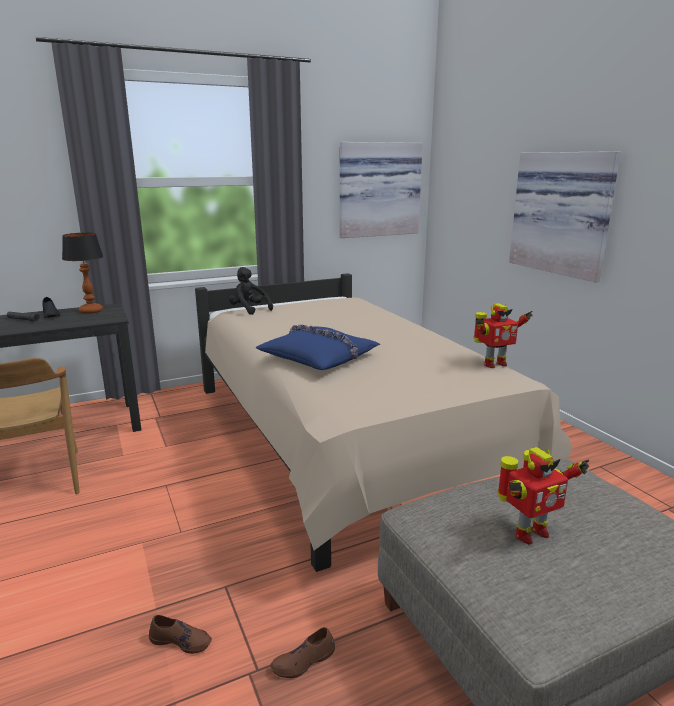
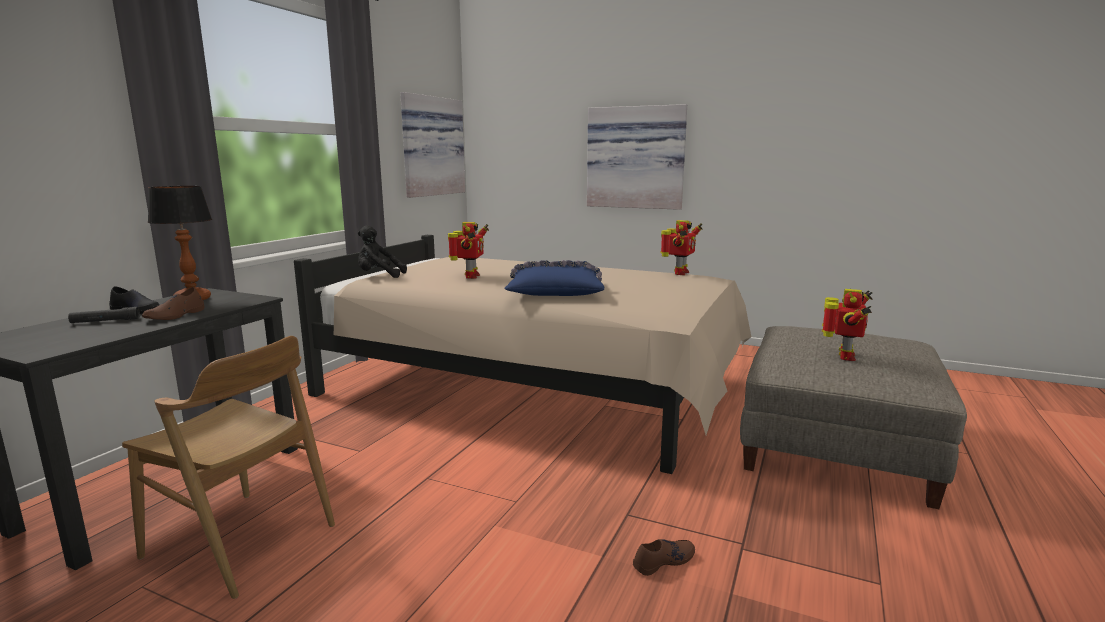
camera: 40 degrees left, 5 degrees down
(301, 324) = (470, 276): none -> toy robot
(303, 661) = (758, 522): brown shoe -> brown shoe (175, 315)

